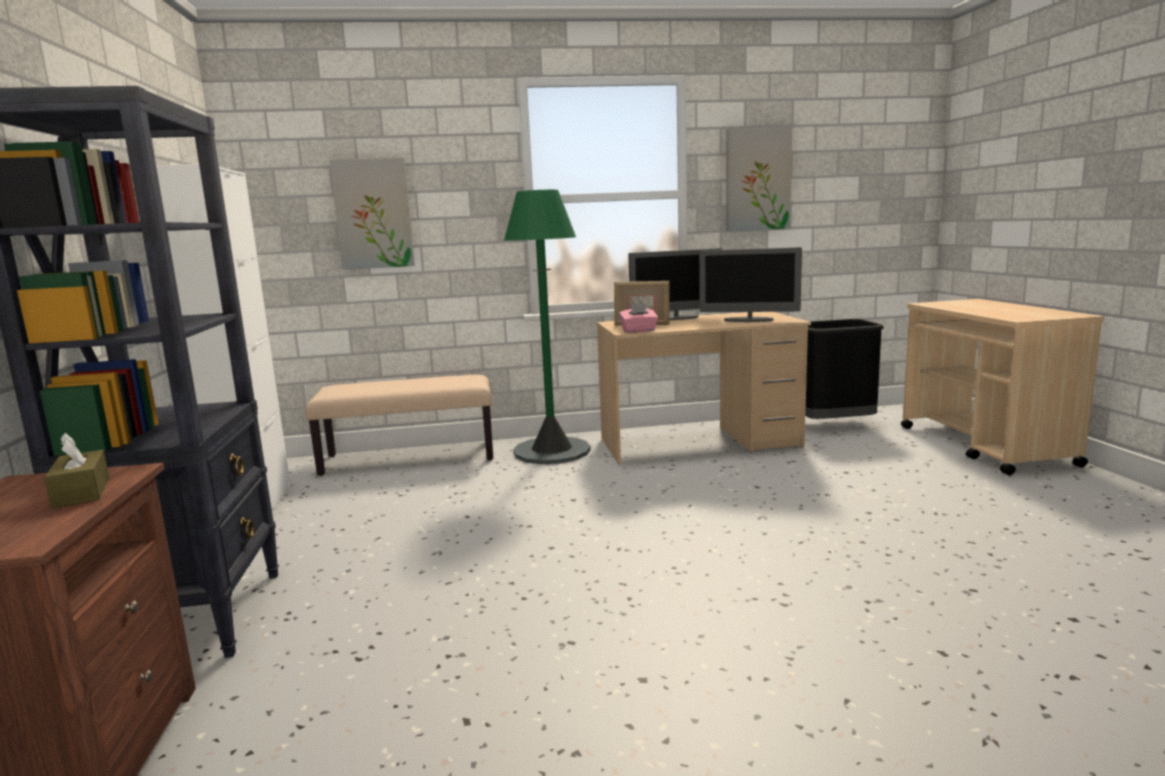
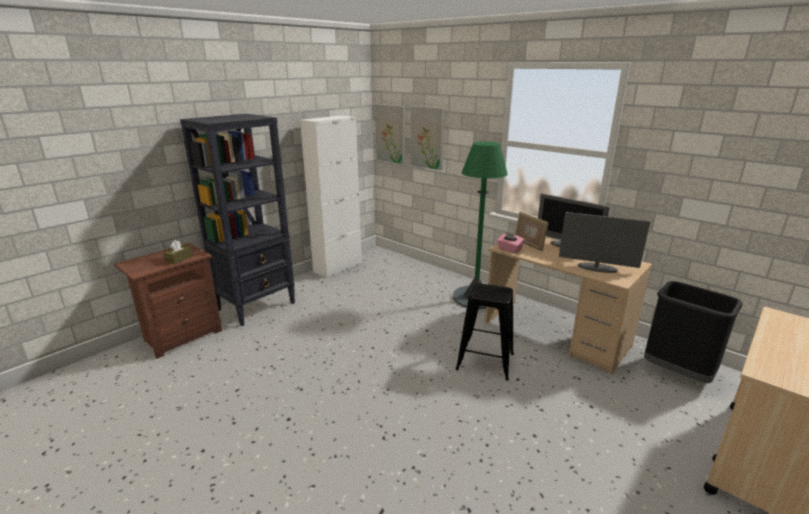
camera: 50 degrees right, 10 degrees up
(410, 457) = (419, 270): beige bench -> none
(699, 491) = (485, 362): none -> black stool
(749, 320) = (597, 268): monitor -> monitor turned 135 degrees clockwise
(757, 179) = (680, 154): picture -> picture (391, 133)

